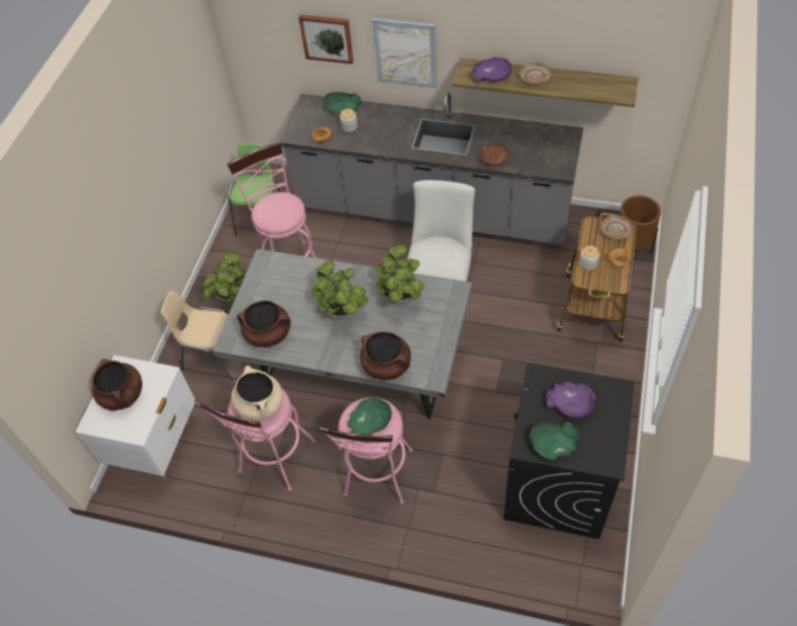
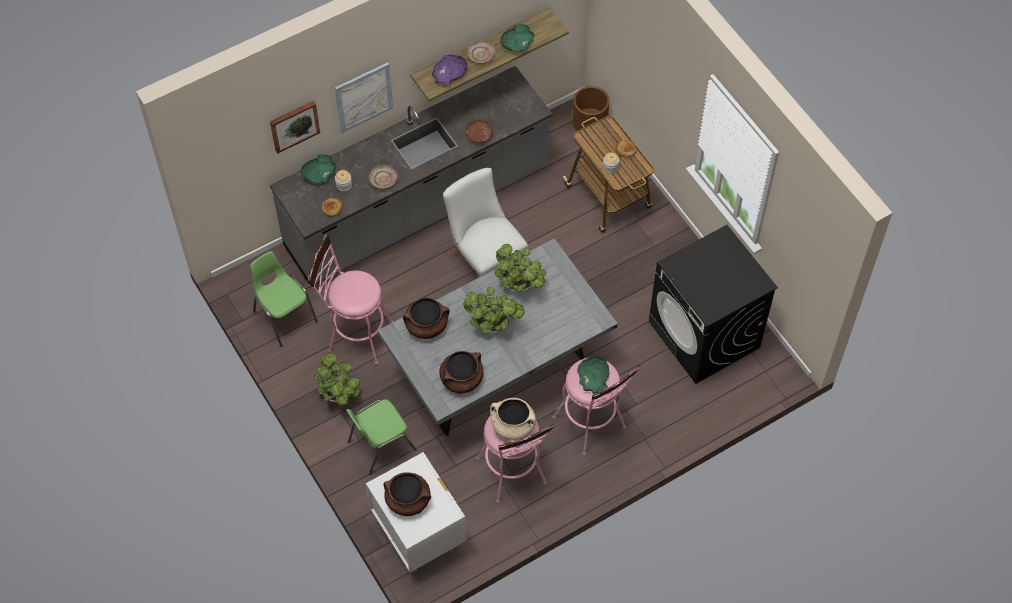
camera: 50 degrees left, 5 degrees up
(213, 355) = (381, 445): beige chair -> green chair
(387, 365) = (563, 335): brown cooking pot -> brown cooking pot (426, 325)
(553, 443) = (721, 298): green bowl -> green bowl (517, 43)
(570, 403) = (706, 267): purple bowl -> none
(616, 230) = (604, 130): beige plate -> beige plate (383, 179)

